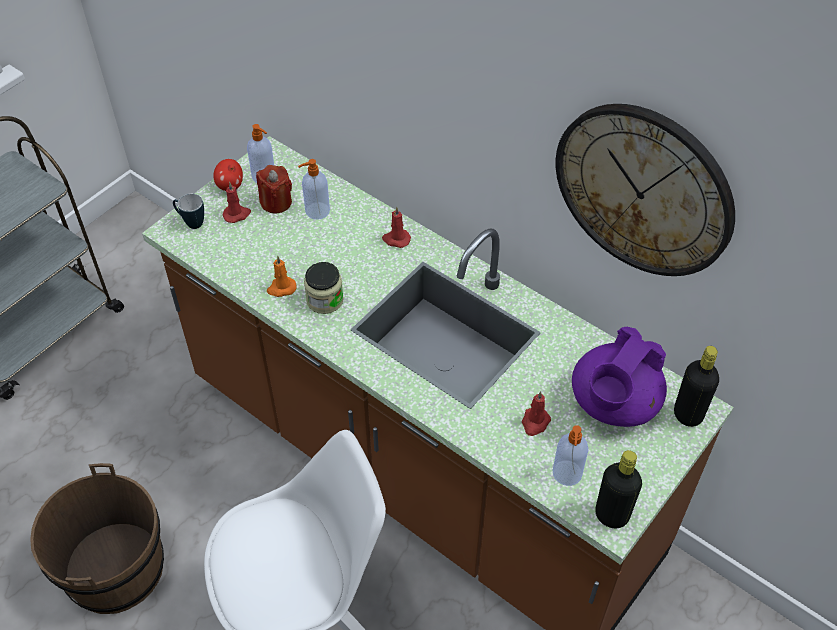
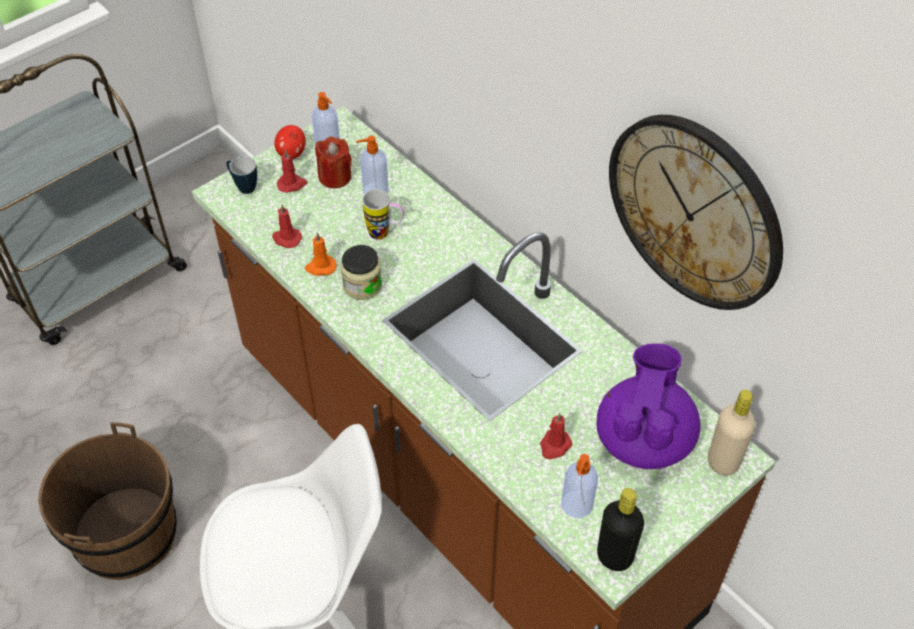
camera: 10 degrees right, 0 degrees up
(335, 249) = (385, 233): none -> mug
(396, 239) = (451, 231): red candle -> red candle (286, 238)
(613, 404) = (643, 438): purple teapot -> purple teapot turned 150 degrees clockwise
(688, 414) = (723, 462): black bottle -> beige bottle

